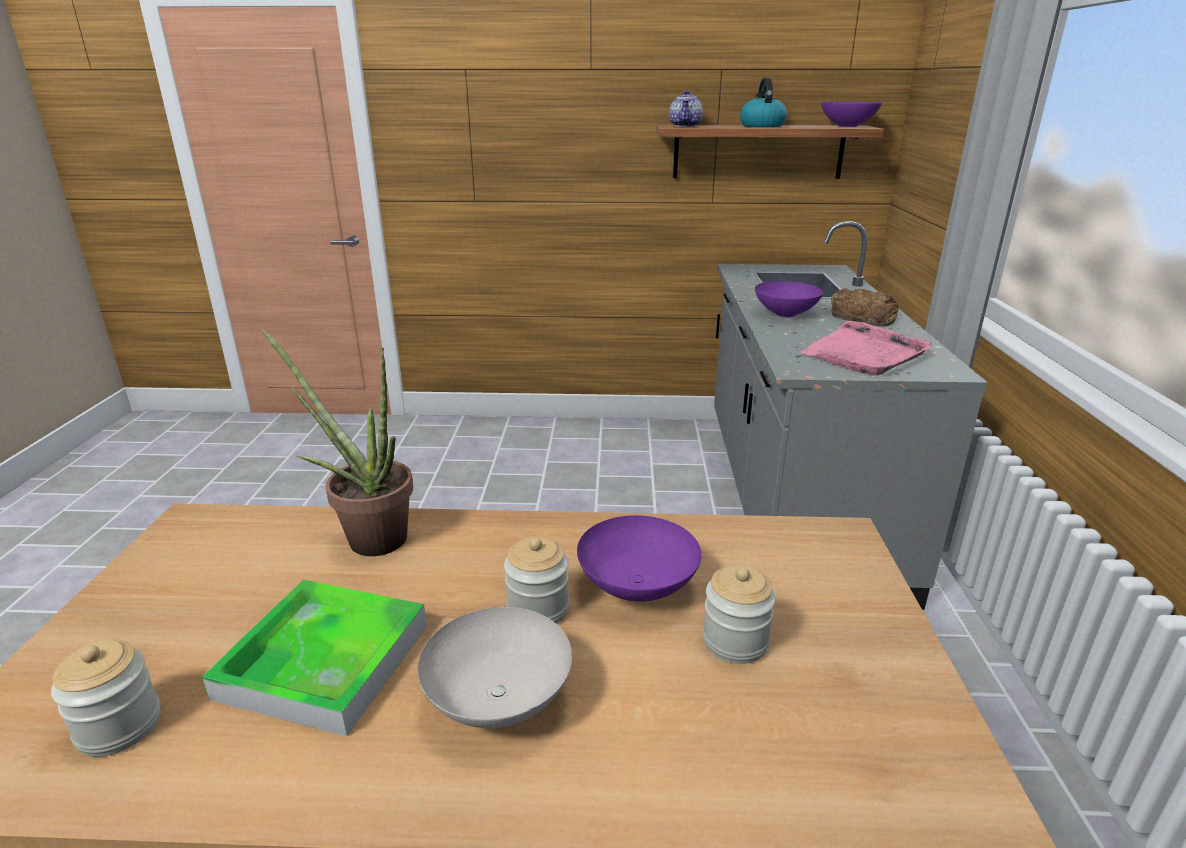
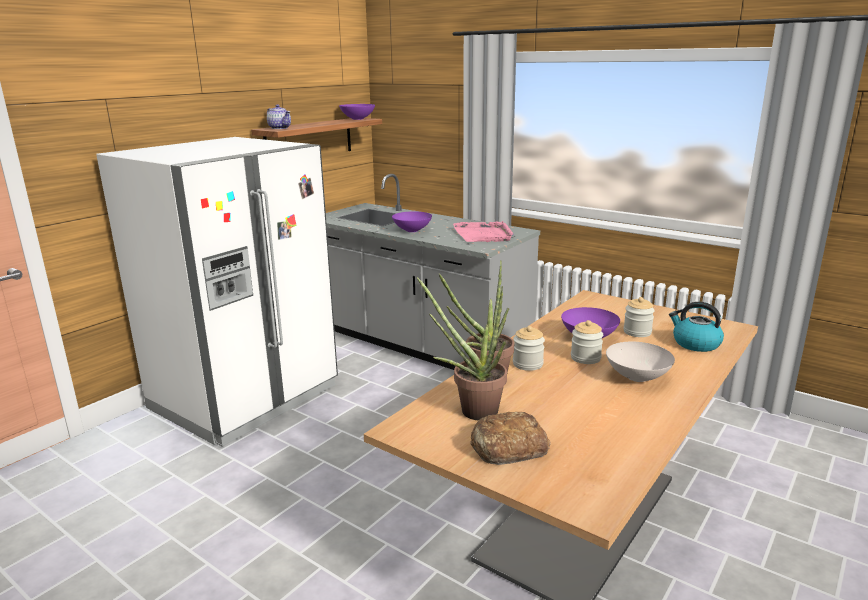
camera: 55 degrees left, 5 degrees down
(119, 726) = (590, 459): jar -> jar (527, 364)
(268, 555) = (471, 409): none -> potted plant
(325, 660) = (582, 406): tray -> none
(532, 452) = (245, 397): none -> white fridge
(761, 126) = (319, 123): kettle -> kettle (695, 344)
(862, 316) = (441, 222): bread -> bread (507, 446)

